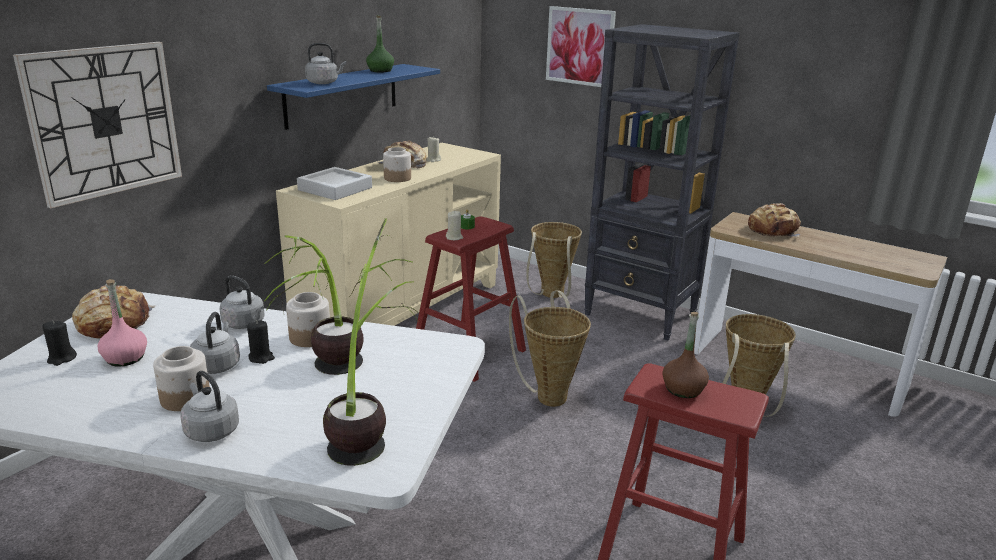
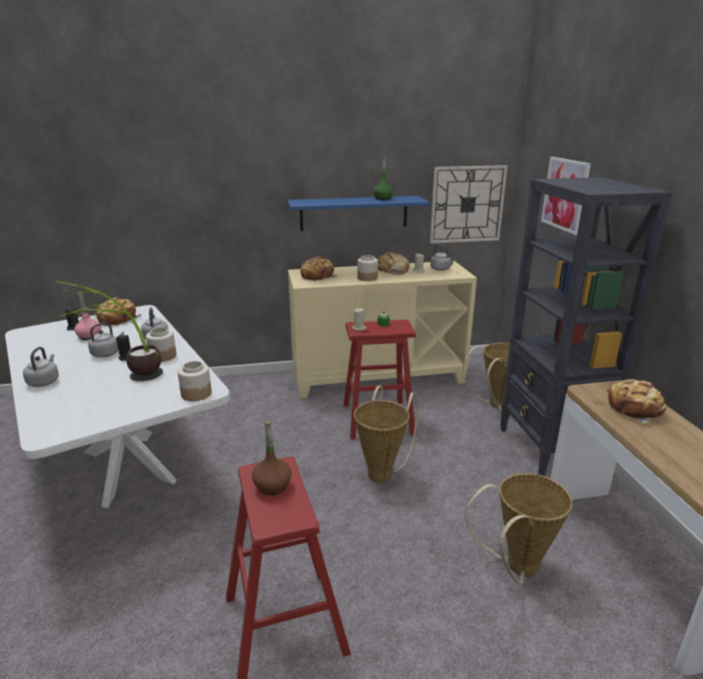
camera: 45 degrees right, 0 degrees up
(104, 121) = (171, 209): wall clock -> wall clock (467, 204)
(184, 398) = (67, 363): jar -> jar (196, 394)
(324, 83) = (320, 202): grey kettle -> grey kettle (441, 269)
(335, 189) = (318, 276): grey tray -> bread
(370, 426) = (87, 412): potted plant -> none

